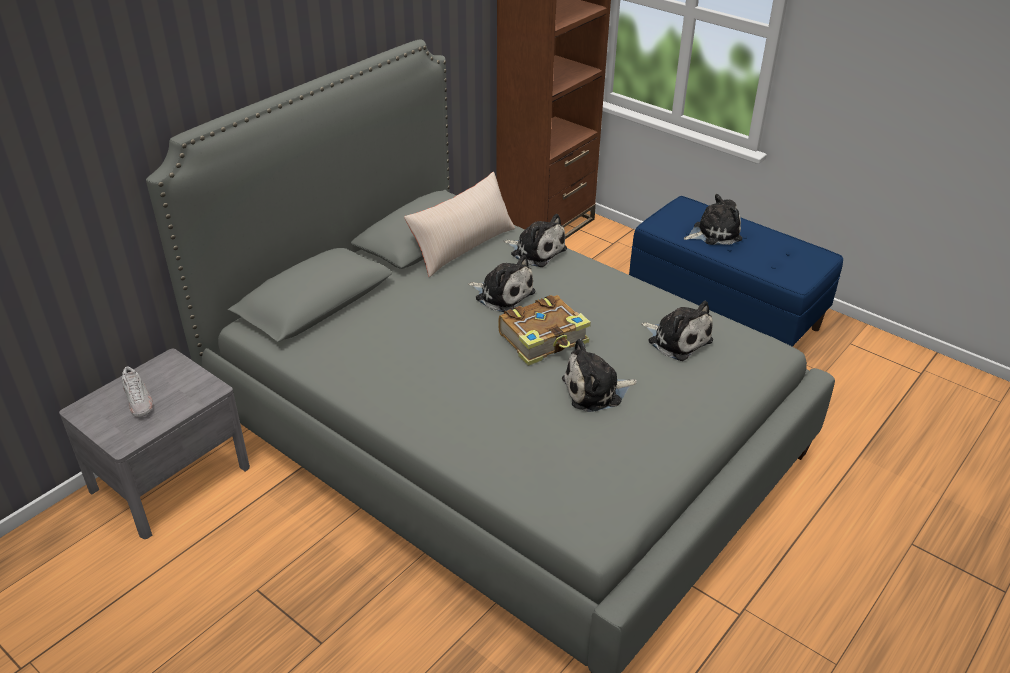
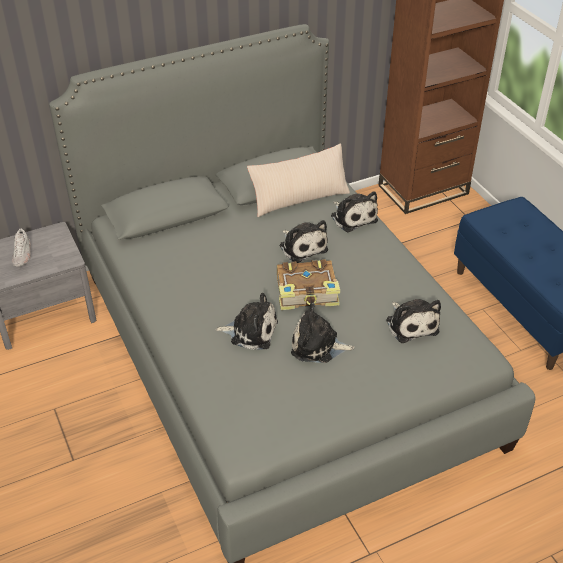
camera: 25 degrees right, 5 degrees up
(714, 233) = (526, 238): plush toy -> plush toy (251, 331)

